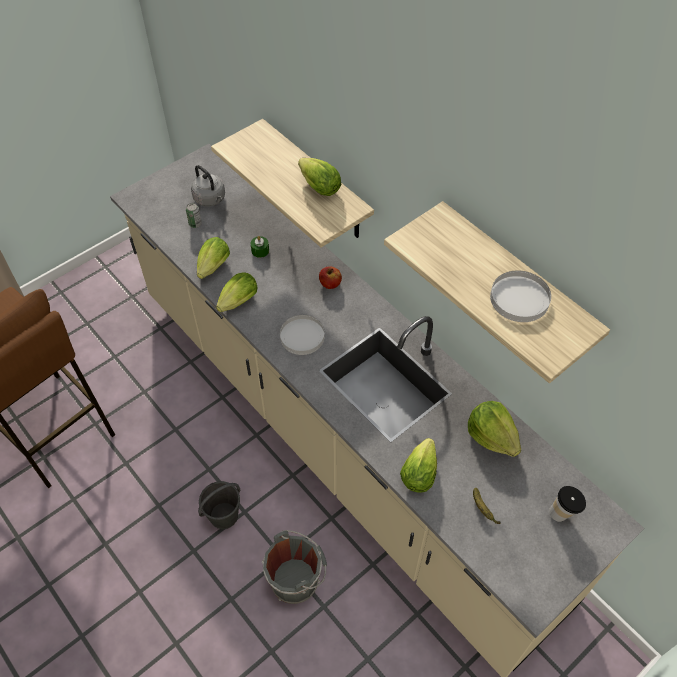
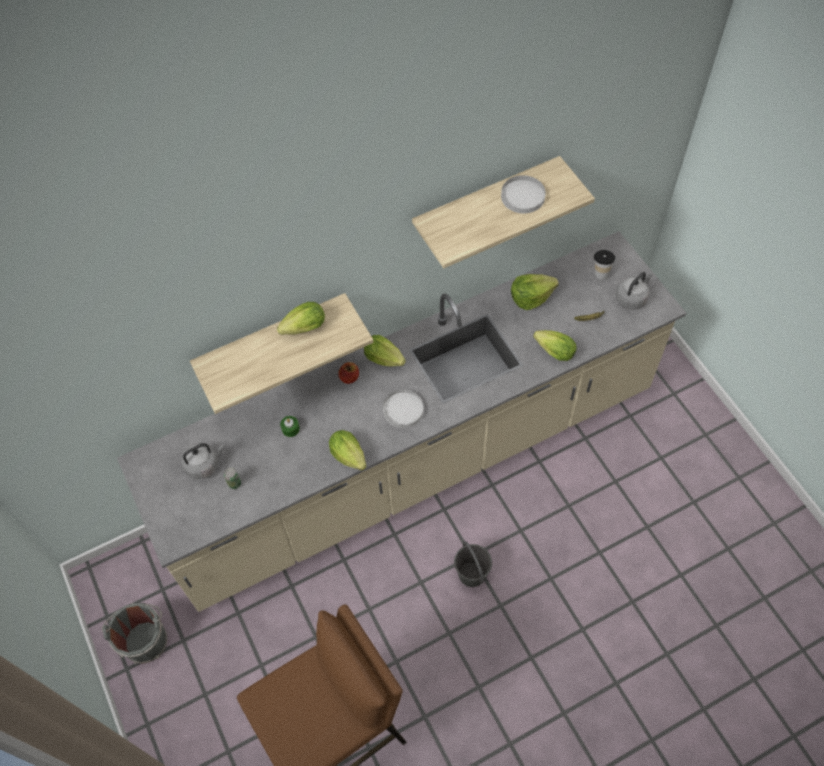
camera: 75 degrees left, 5 degrees up
(212, 269) = (300, 474): lettuce -> lettuce (386, 359)
(296, 579) = (542, 522): grey bucket -> grey bucket (145, 640)
(534, 557) = (631, 298): none -> grey kettle

